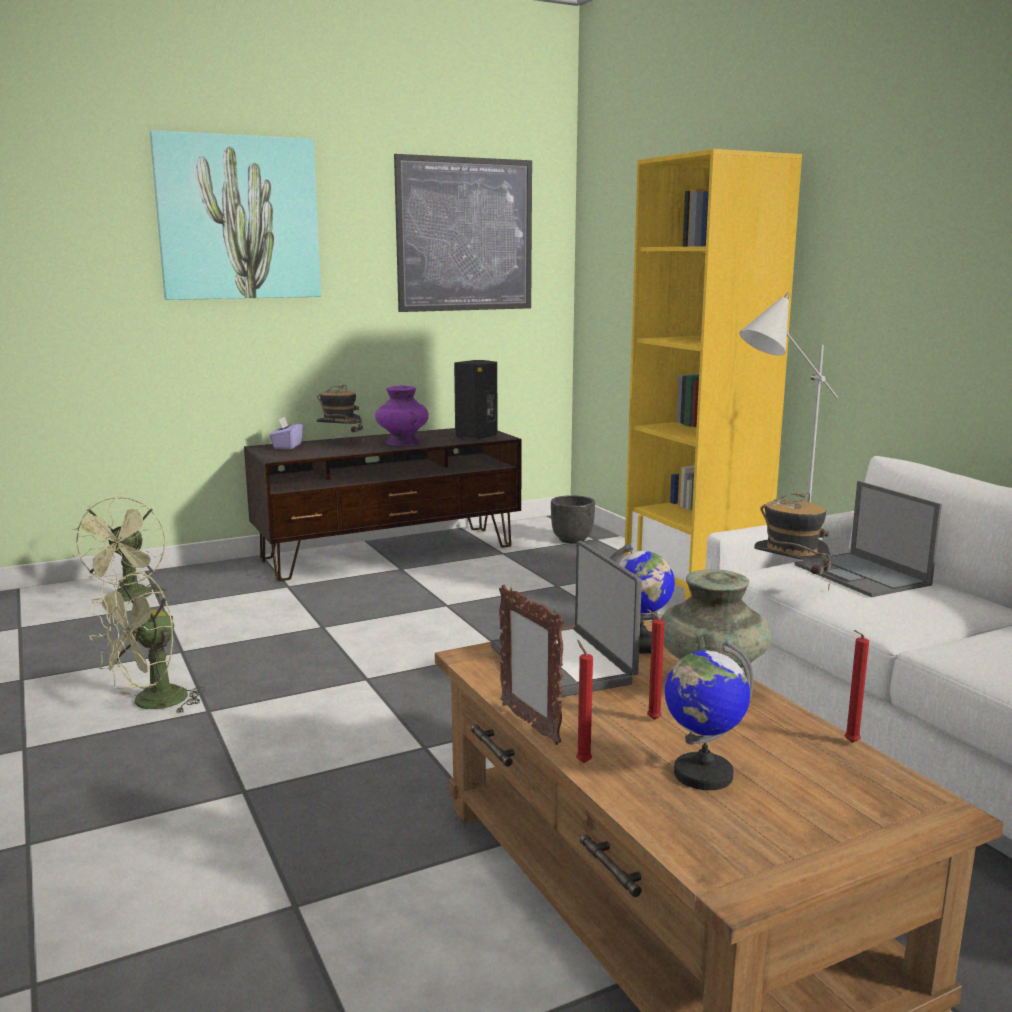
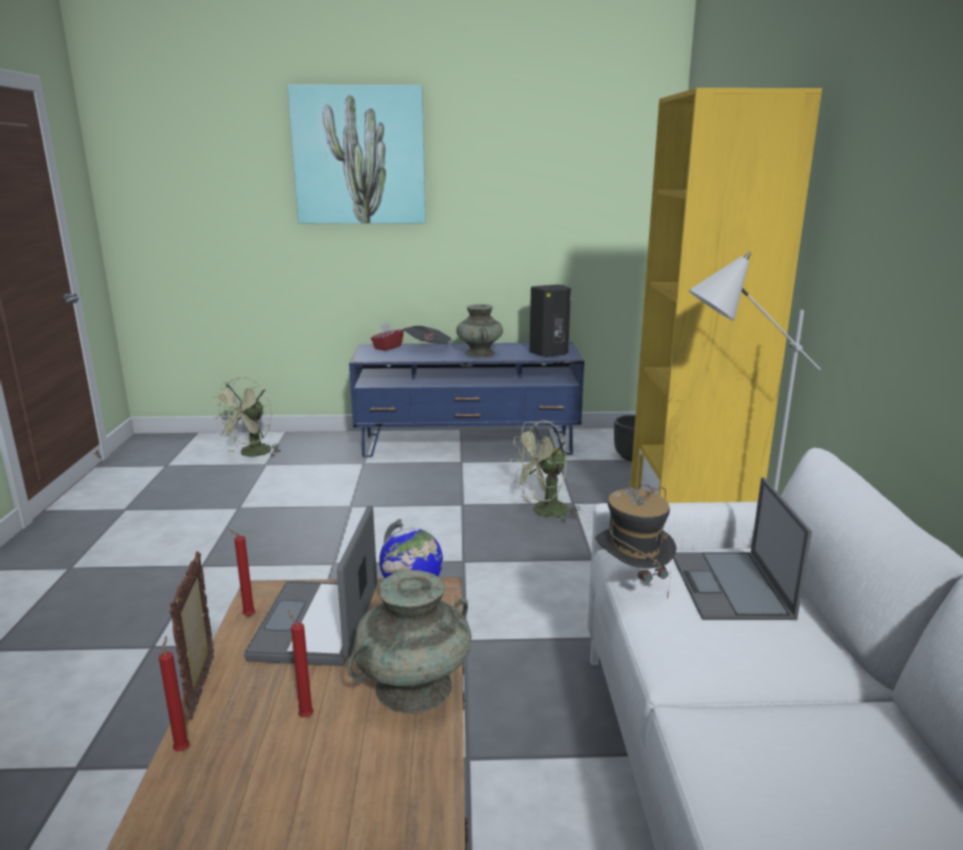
camera: 25 degrees right, 5 degrees up
(151, 704) = (174, 550): green fan -> green fan (544, 512)
(287, 446) = (387, 347): purple tissue box -> red tissue box
(340, 443) = (430, 349): hat -> newspaper
(389, 553) = (468, 444): brown tv stand -> blue tv stand
(403, 442) = (480, 353): purple vase -> turquoise vase
(465, 235) = (564, 168): picture -> none
(702, 774) = (256, 805): globe -> none
(849, 743) = (446, 818): red candle -> red candle (247, 616)

